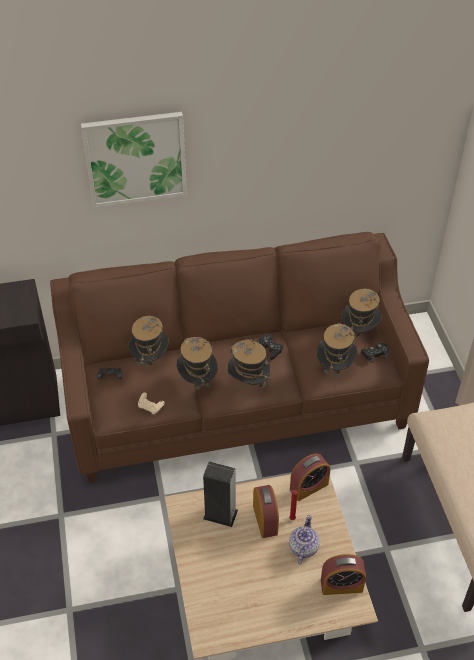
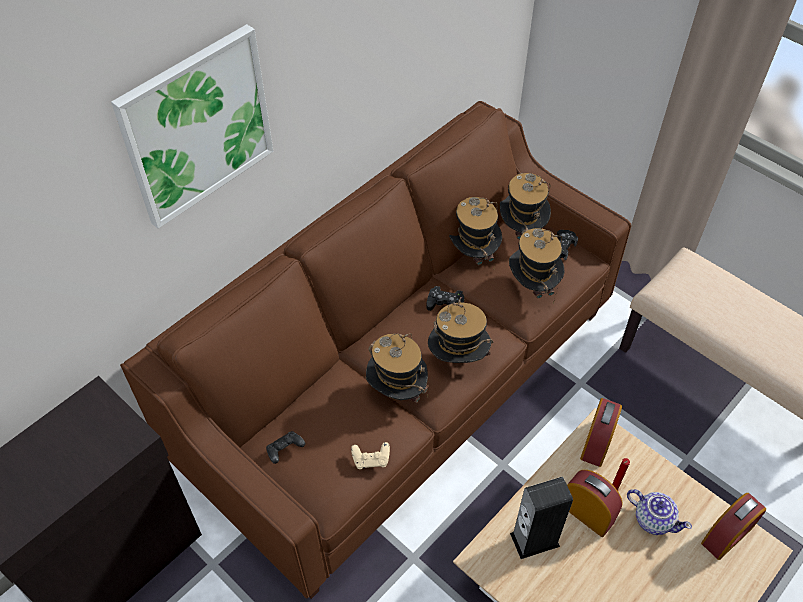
camera: 35 degrees left, 5 degrees up
(150, 360) = (316, 398): hat -> hat (473, 255)
(303, 548) = (653, 519): teapot -> teapot turned 150 degrees clockwise

